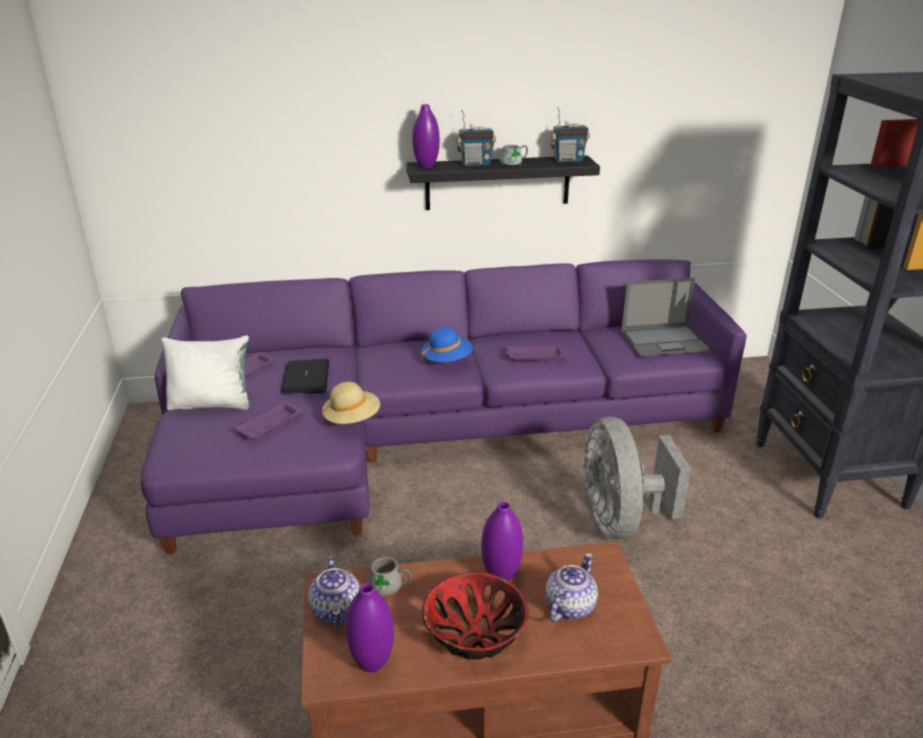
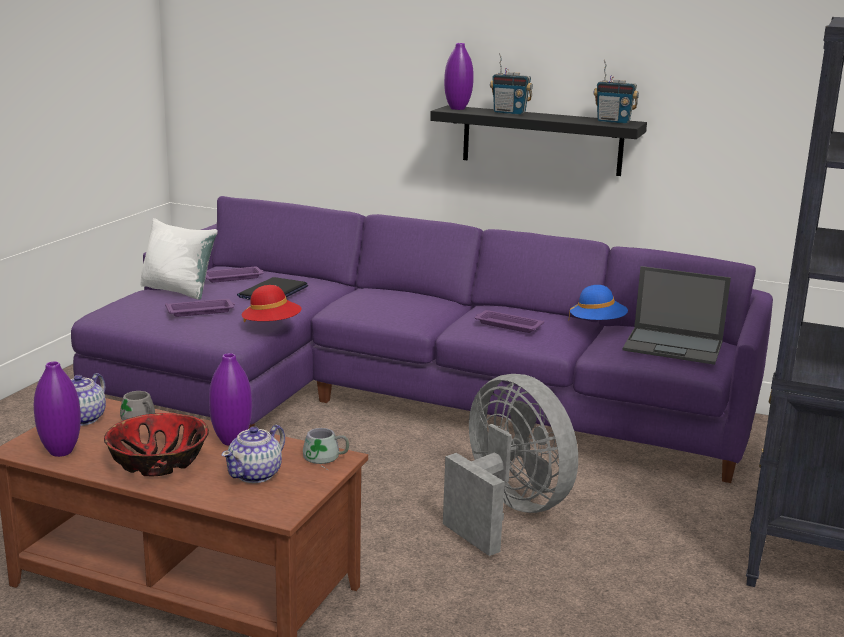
camera: 30 degrees right, 10 degrees down
(352, 419) = (272, 326): beige hat -> red hat
(447, 360) = (417, 310): blue hat -> blue hat (597, 324)
(514, 163) = (551, 116): grey mug -> grey mug (324, 459)
(569, 607) = (256, 474): teapot -> teapot turned 150 degrees clockwise
(620, 520) = (506, 512): grey fan -> grey fan turned 120 degrees clockwise

